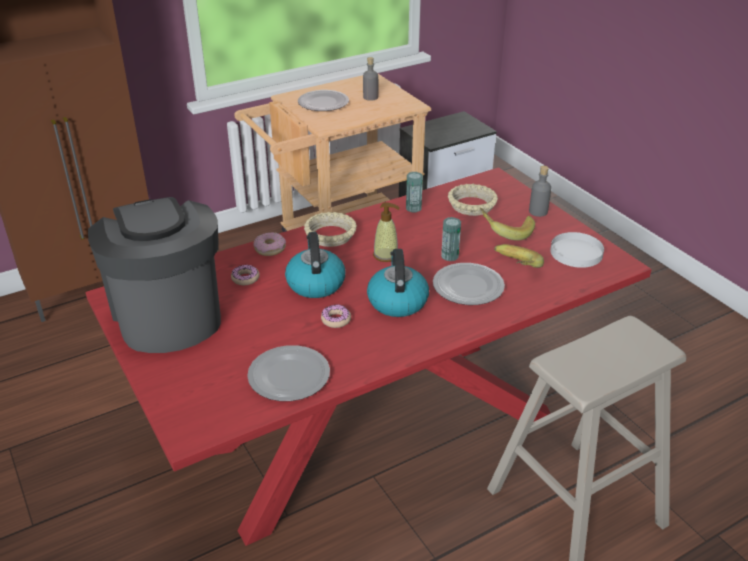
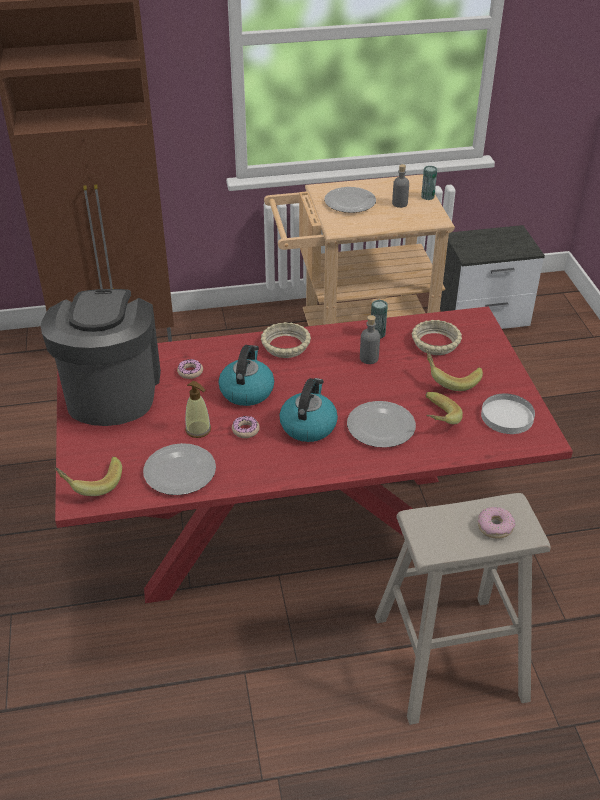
camera: 20 degrees right, 5 degrees up
(195, 412) = (91, 483): none -> banana
(270, 248) = (225, 347): donut -> donut (495, 526)
(386, 255) = (324, 377): soap dispenser -> soap dispenser (198, 430)
(449, 256) = (382, 392): can -> can (427, 196)
(538, 211) = (497, 364): grey bottle -> grey bottle (369, 358)

